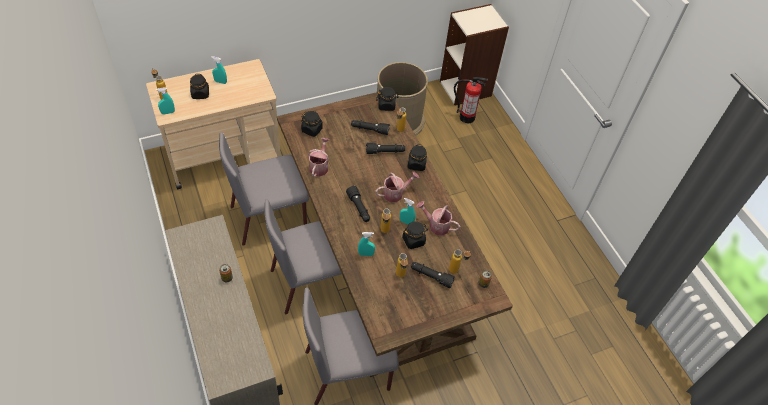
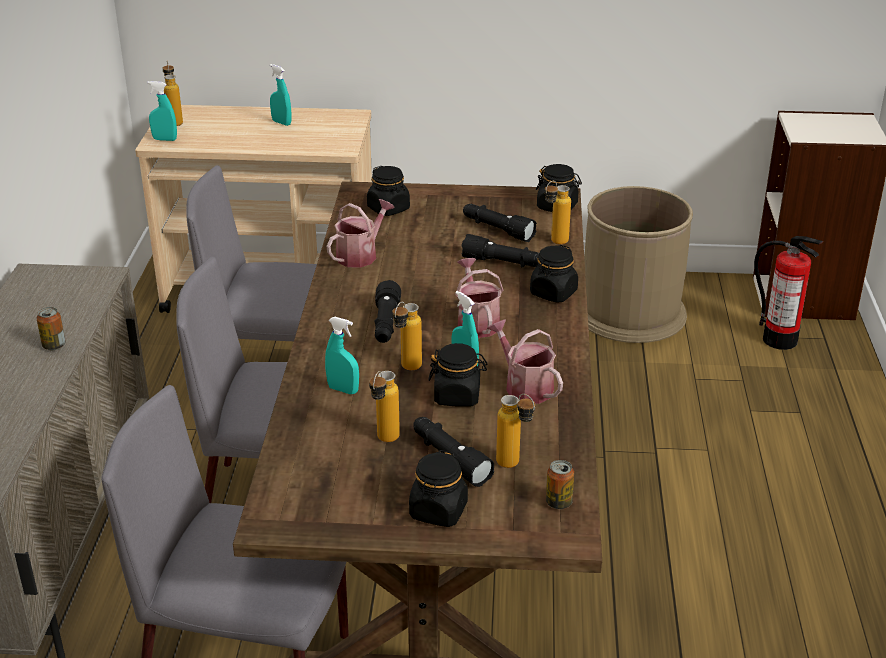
camera: 30 degrees right, 20 degrees down
(200, 94) = (236, 129): black jar -> black jar (438, 511)
(395, 193) = (476, 322): watering can -> watering can turned 105 degrees counterclockwise

